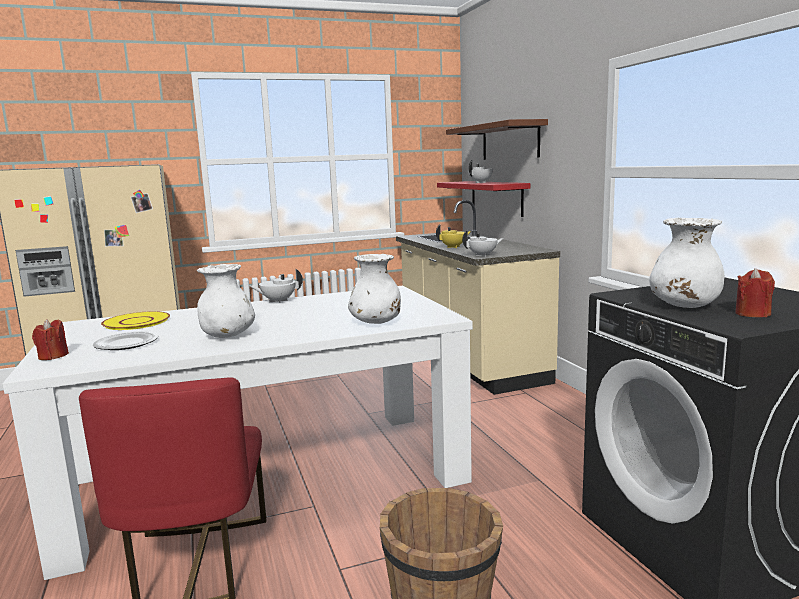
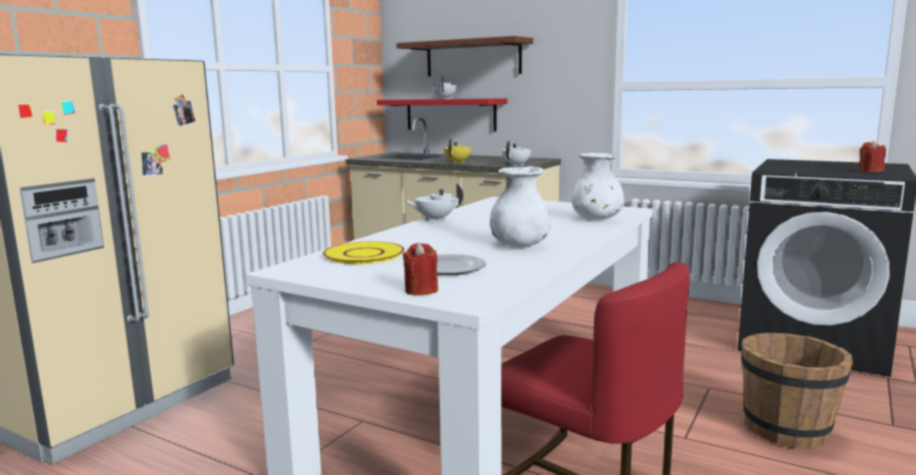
camera: 40 degrees left, 0 degrees up
(278, 301) = (435, 219): white teapot -> white teapot turned 45 degrees clockwise
(684, 306) = (828, 171): white vase -> none

